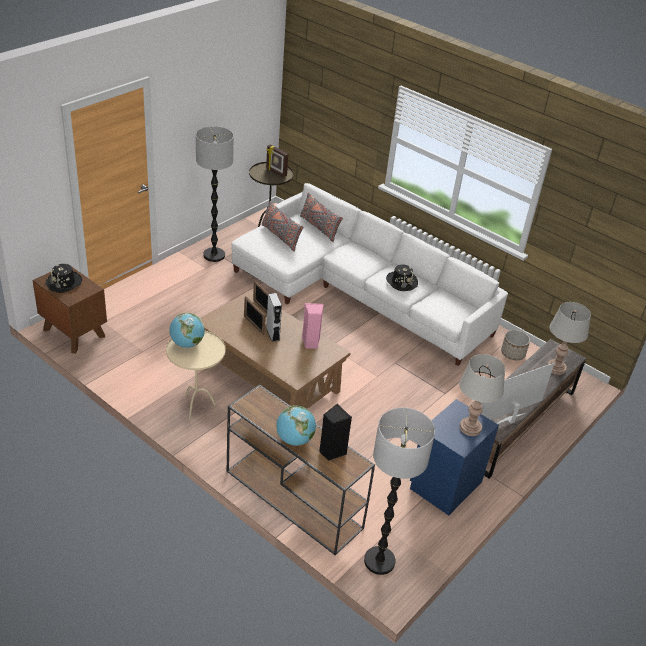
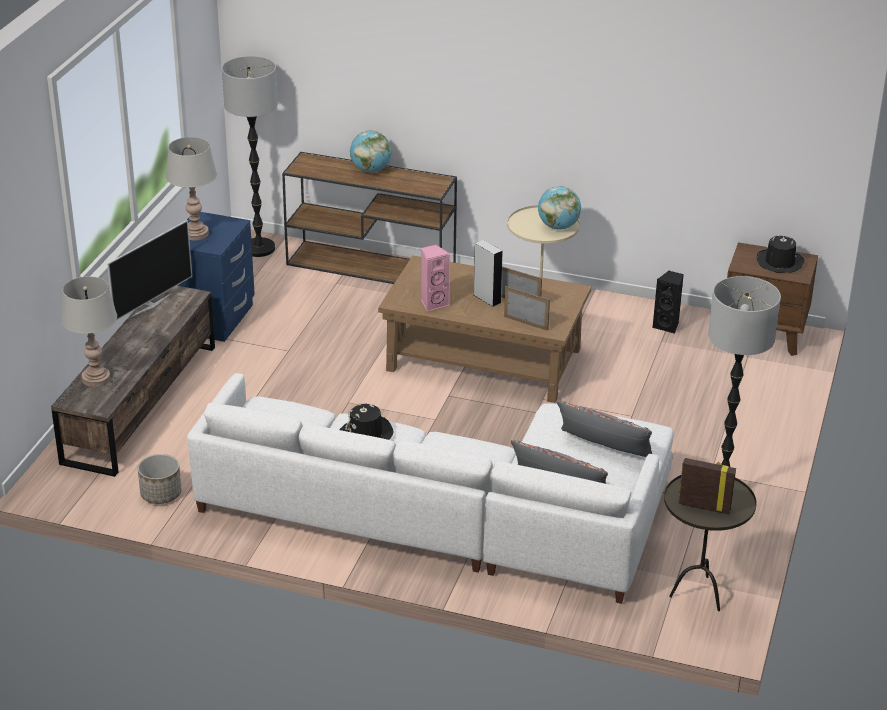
camera: 160 degrees right, 5 degrees down
(331, 451) = (329, 171): black speaker -> black speaker (667, 326)

